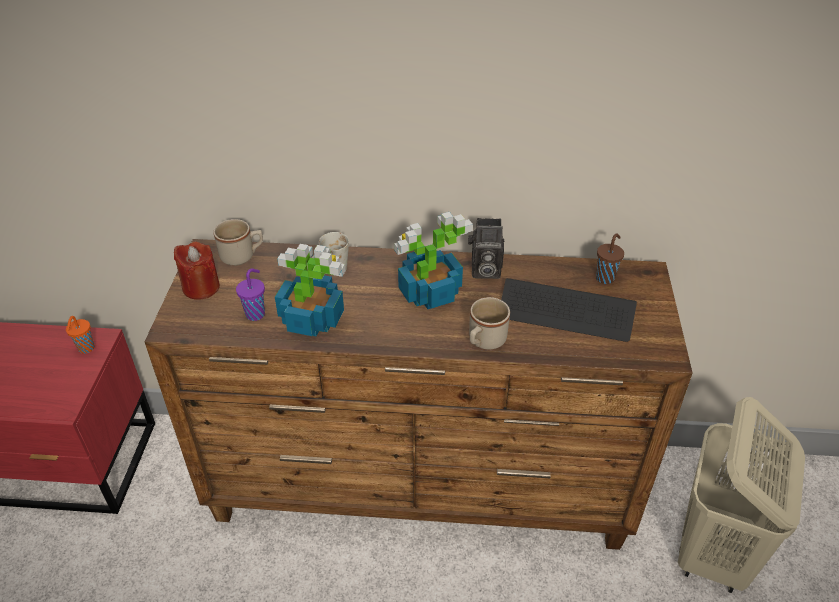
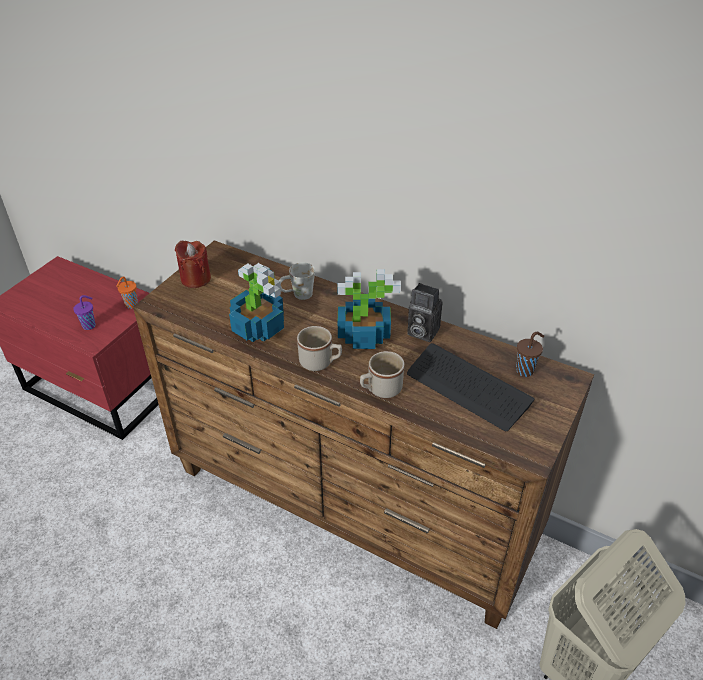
camera: 25 degrees right, 0 degrees up
(242, 256) = (240, 264): beige mug -> beige mug (320, 363)
(256, 314) = (221, 311): purple cup -> purple cup (90, 325)

